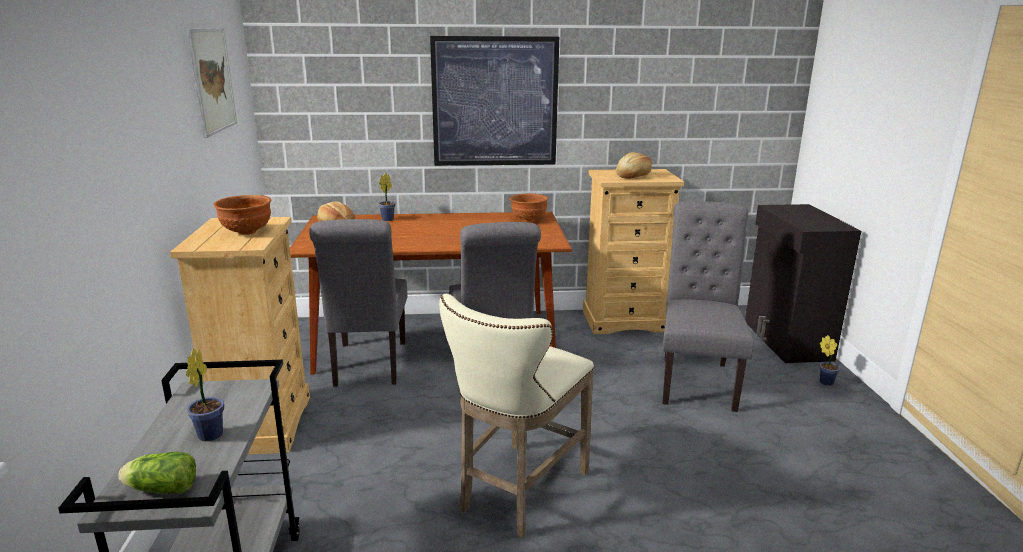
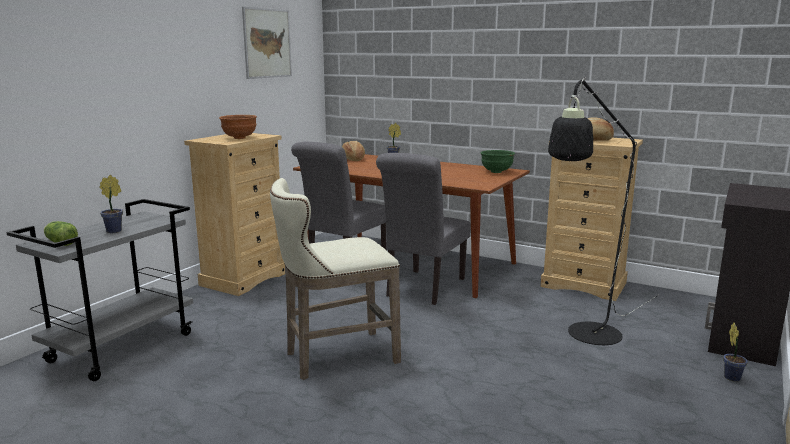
camera: 35 degrees right, 5 degrees down
(495, 102) = (486, 69): picture -> none
(528, 219) = (496, 172): brown bowl -> green bowl
(696, 379) = (588, 338): grey chair -> black floor lamp

